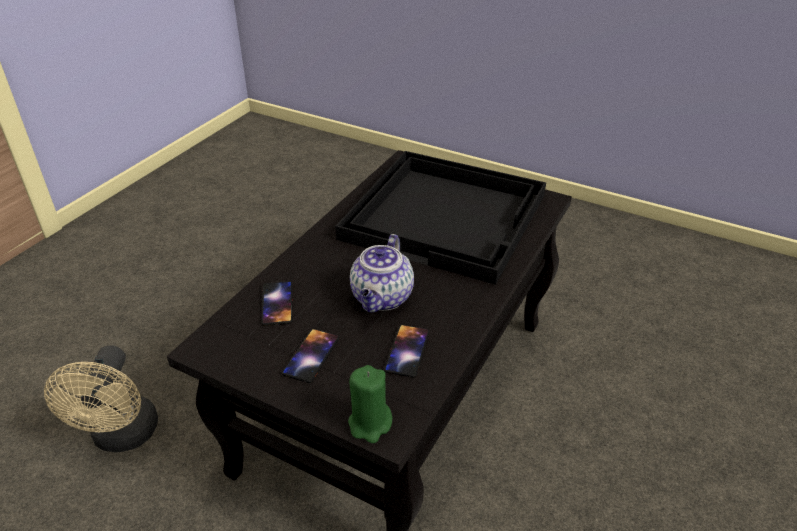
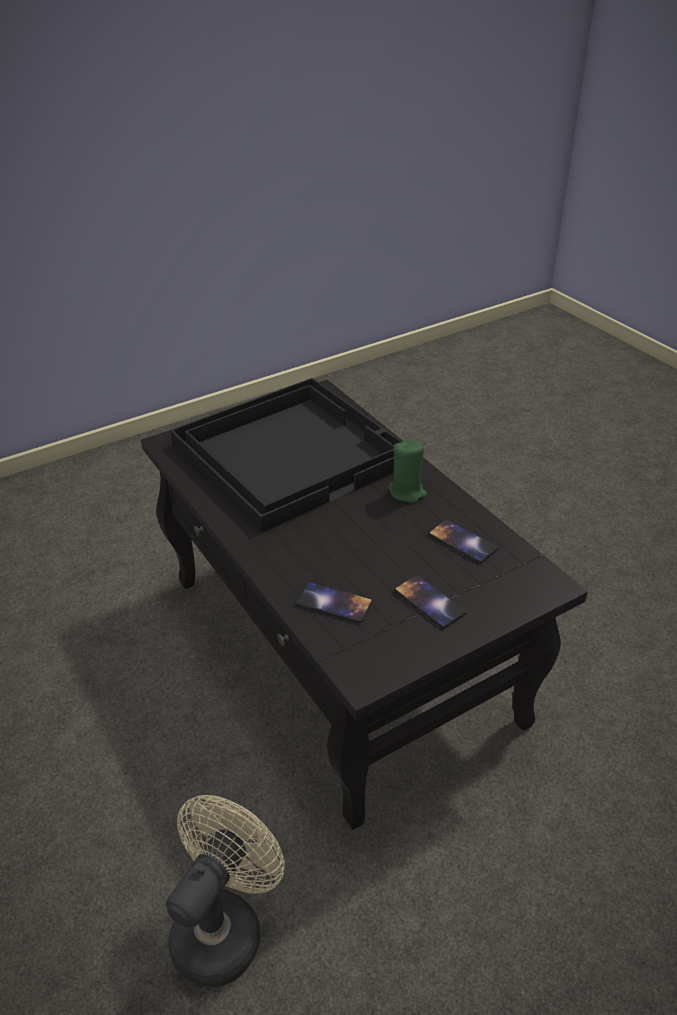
camera: 60 degrees left, 0 degrees up
(123, 437) = (224, 926): beige fan -> beige fan turned 90 degrees counterclockwise
(370, 424) = (537, 592): green candle -> green candle (407, 492)
(382, 298) = (381, 532): teapot -> none

